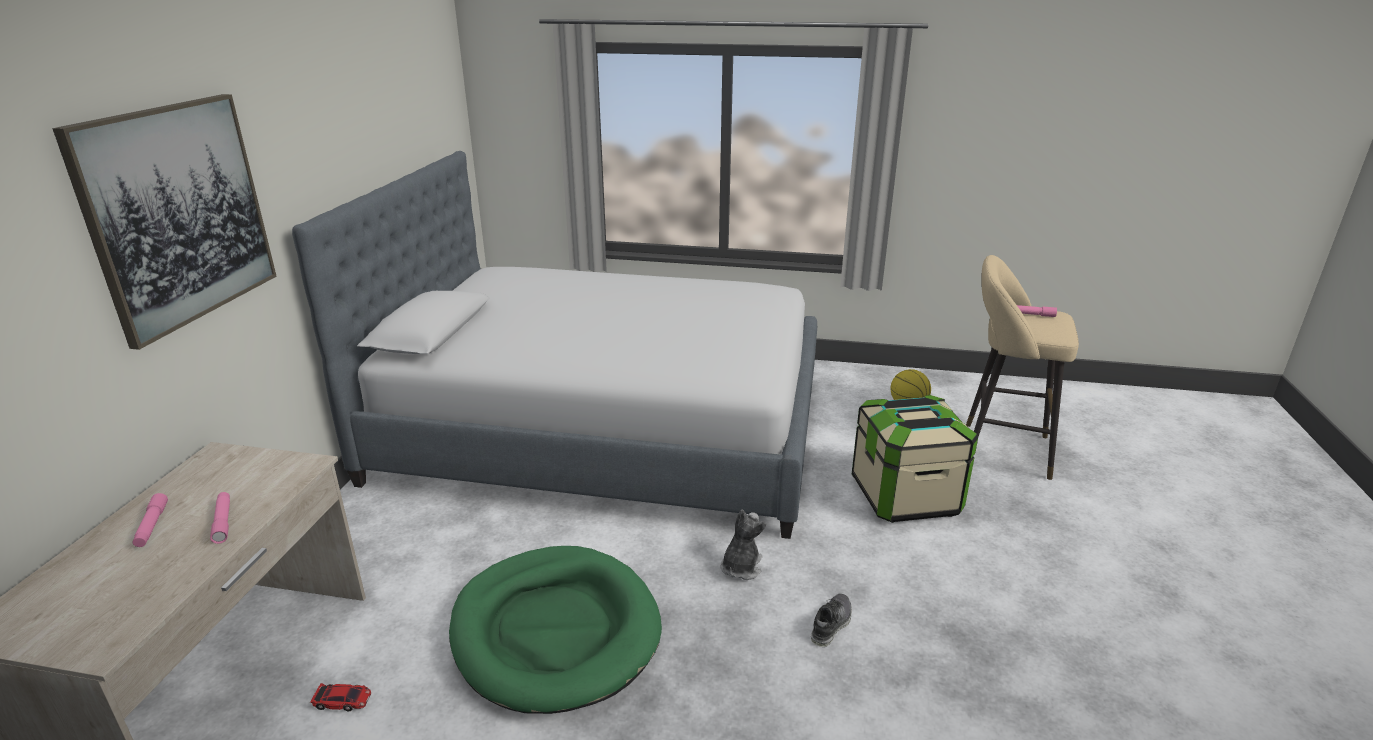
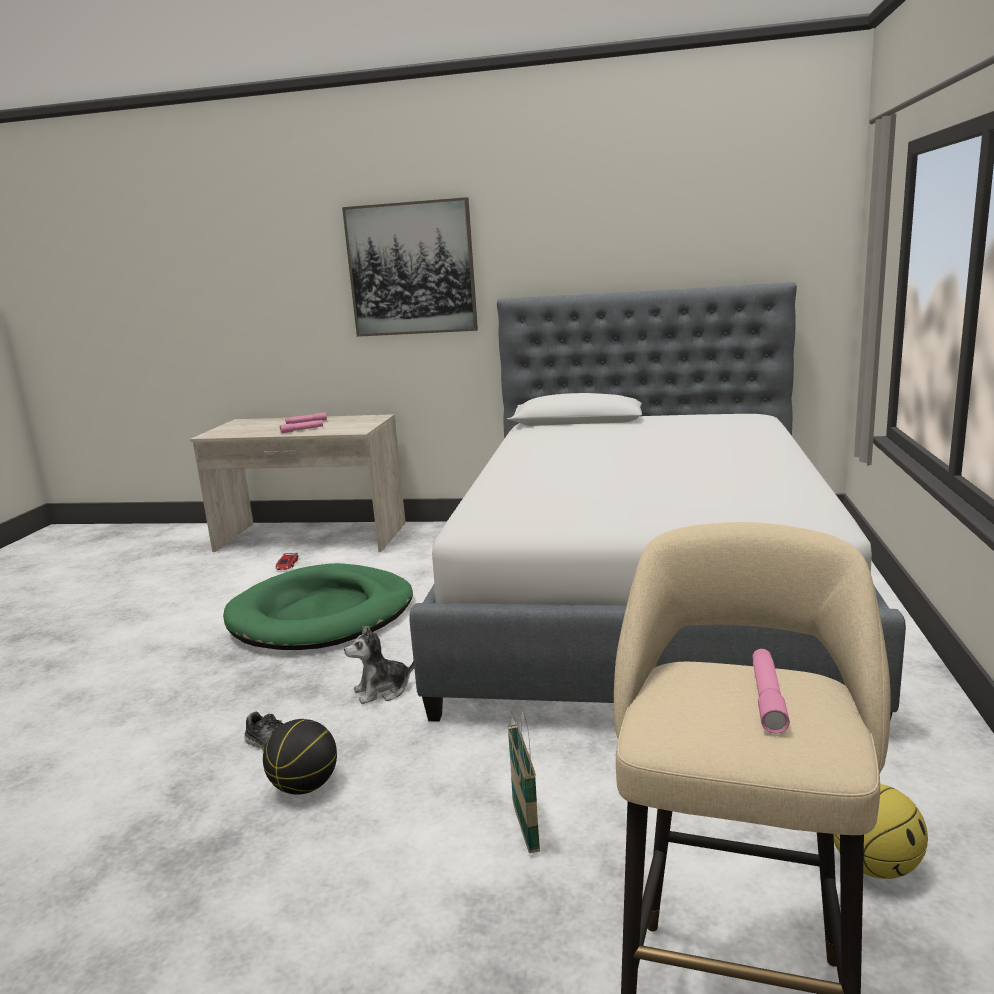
camera: 90 degrees right, 10 degrees down
(741, 567) = (382, 691): plush toy -> plush toy turned 135 degrees clockwise
(882, 597) = (304, 786): none -> basketball
(905, 496) = (525, 828): storage box -> basket

